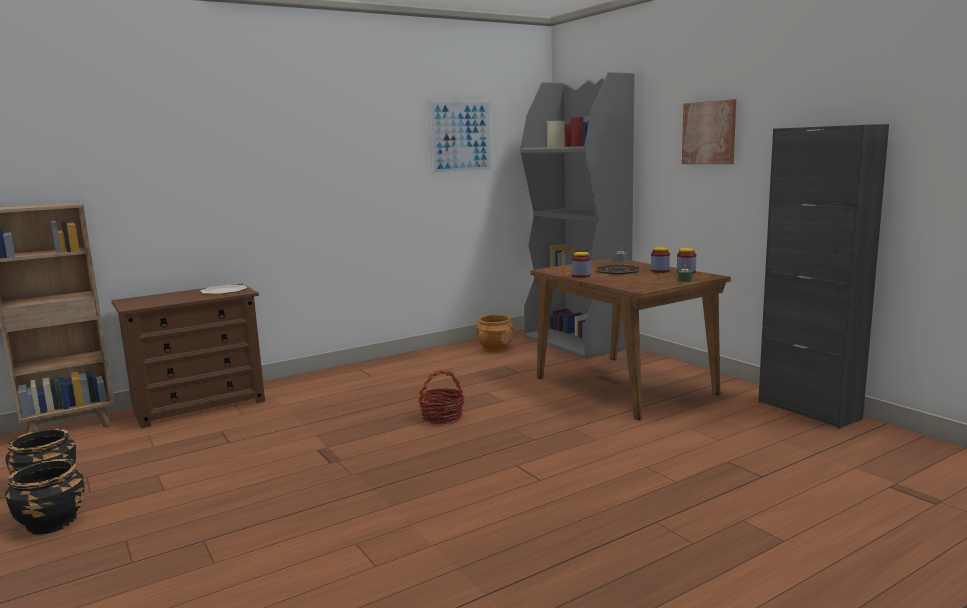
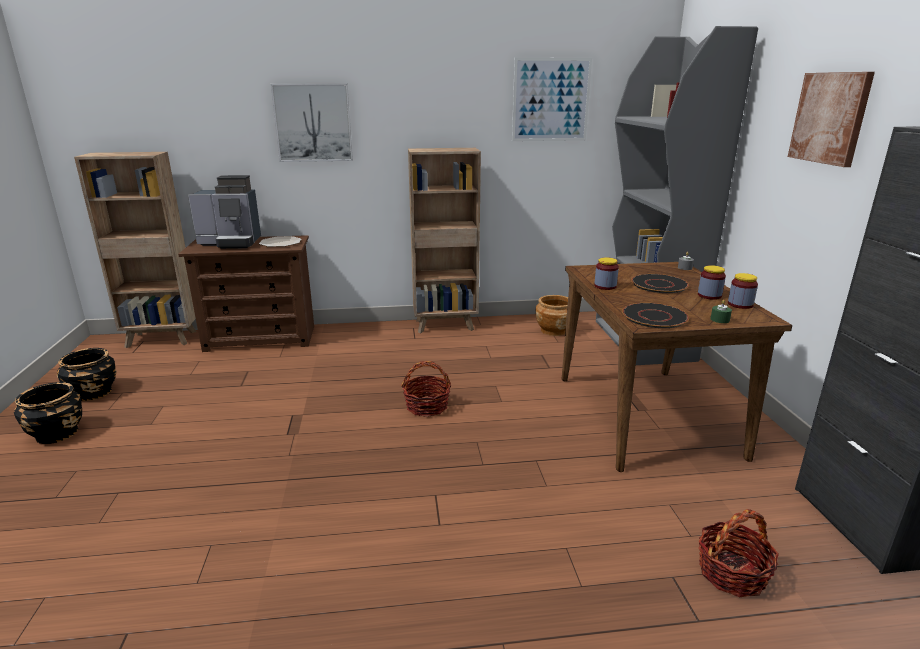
camera: 25 degrees right, 10 degrees up
(166, 297) = (232, 243): none -> coffee machine
(244, 165) = (313, 123): none -> picture
(390, 362) = (446, 325): none -> brown bookcase
(641, 285) = (654, 316): none -> black plate
(760, 450) = (732, 573): none -> basket

